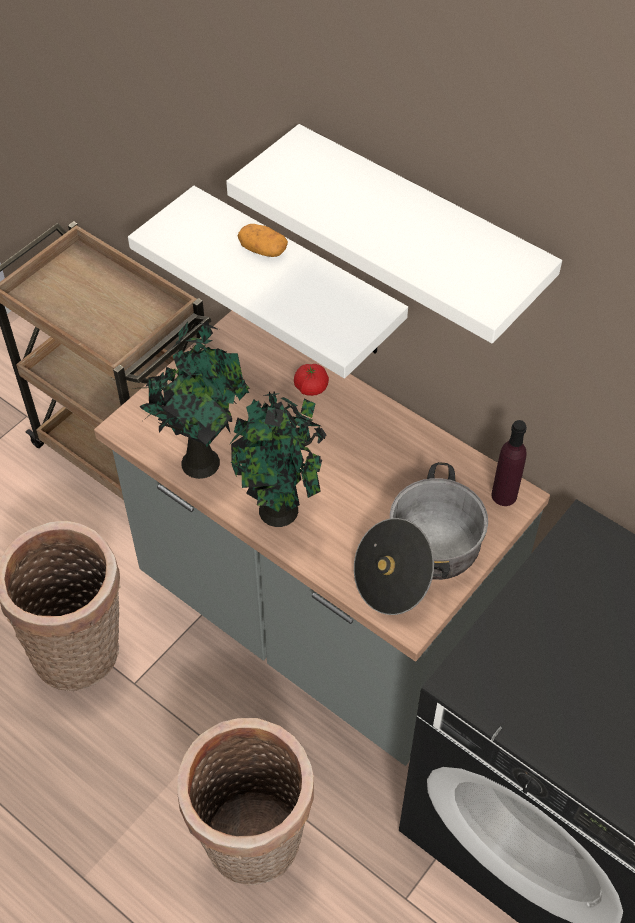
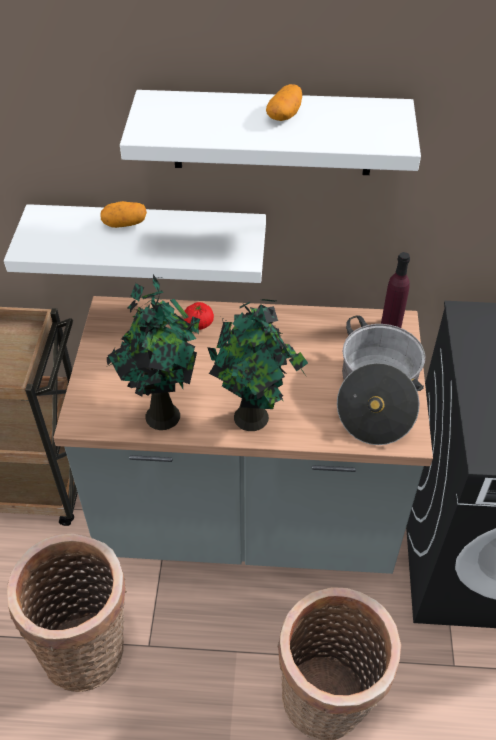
camera: 35 degrees left, 5 degrees down
(408, 218) = (284, 115): none -> potato

